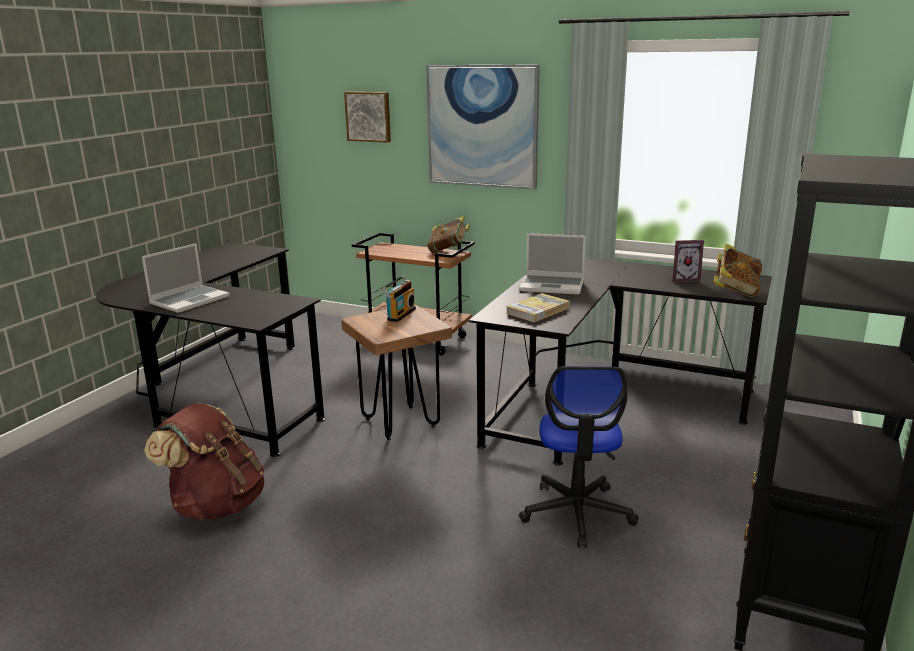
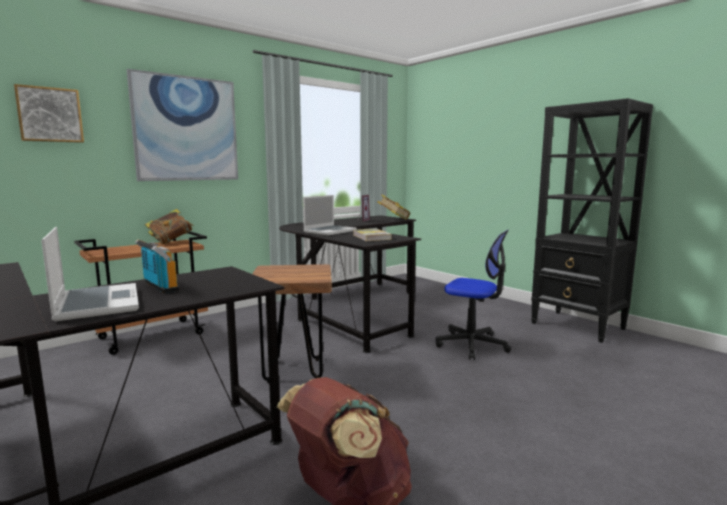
camera: 65 degrees left, 10 degrees down
(399, 314) = (275, 270): radio -> radio (158, 286)

